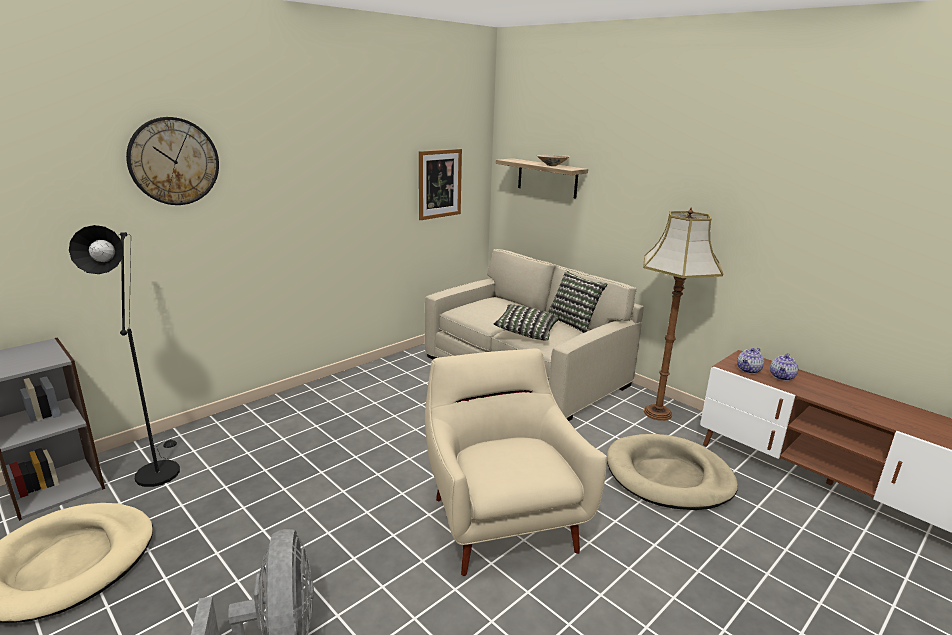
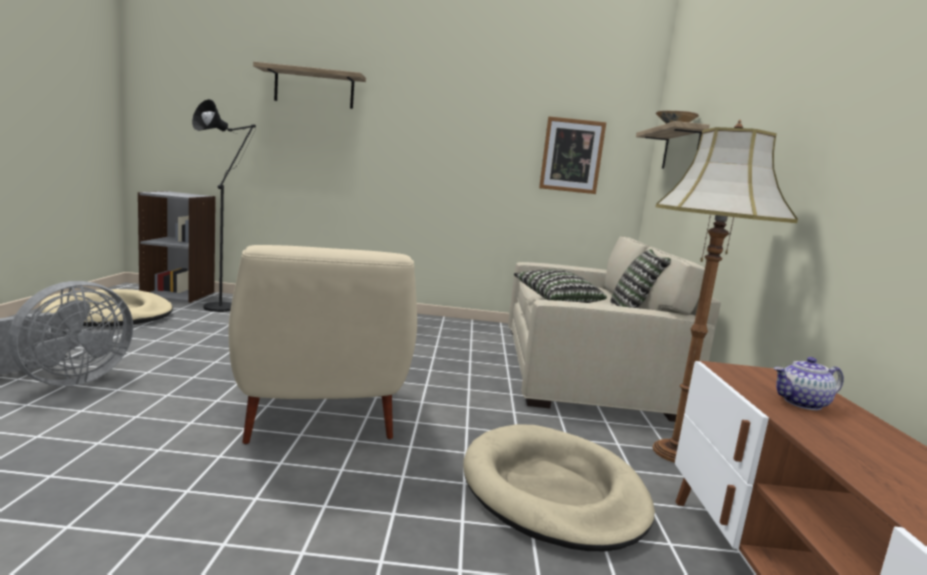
camera: 45 degrees right, 10 degrees down
(174, 161) = (314, 88): wall clock -> shelf
(501, 519) = (319, 416): beige armchair -> beige armchair turned 135 degrees clockwise
(749, 370) = (753, 380): teapot -> none

